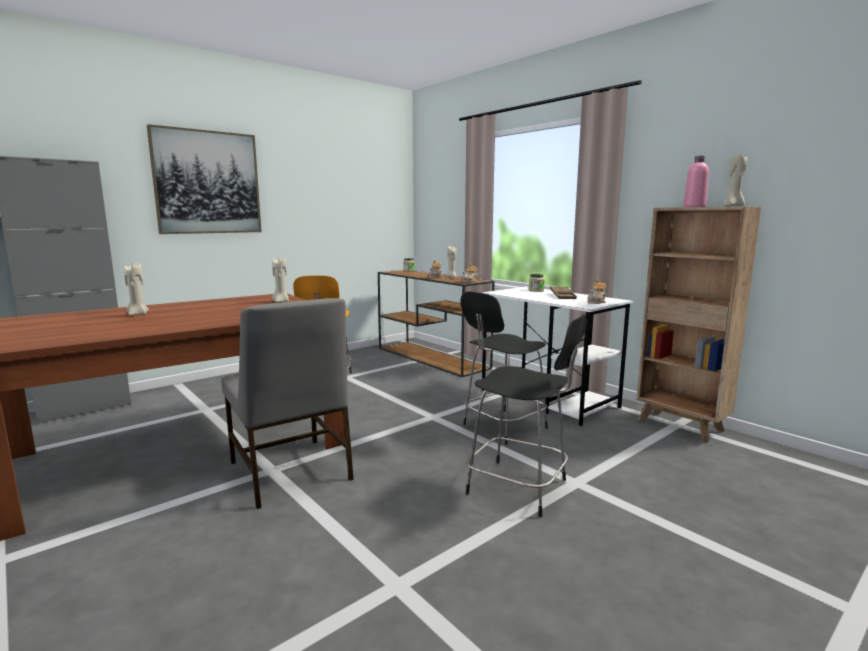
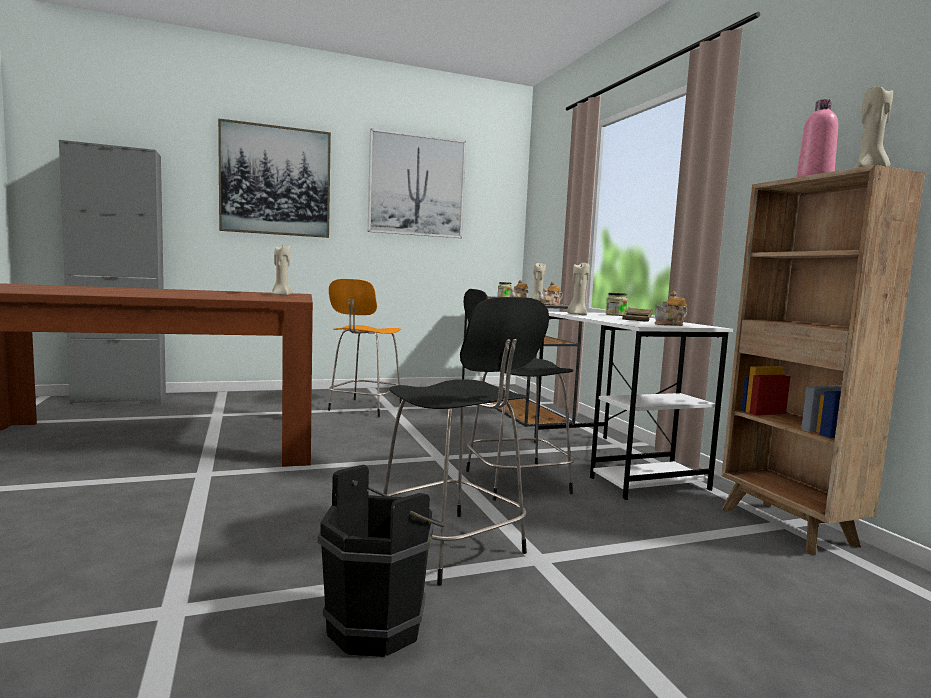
camera: 20 degrees right, 5 degrees down
(137, 314) = (125, 290): beige candle -> beige candle (577, 315)
(289, 472) = (218, 479): grey chair -> none
(329, 180) = (417, 185): none -> picture
(538, 553) = (382, 624): none -> black bucket

